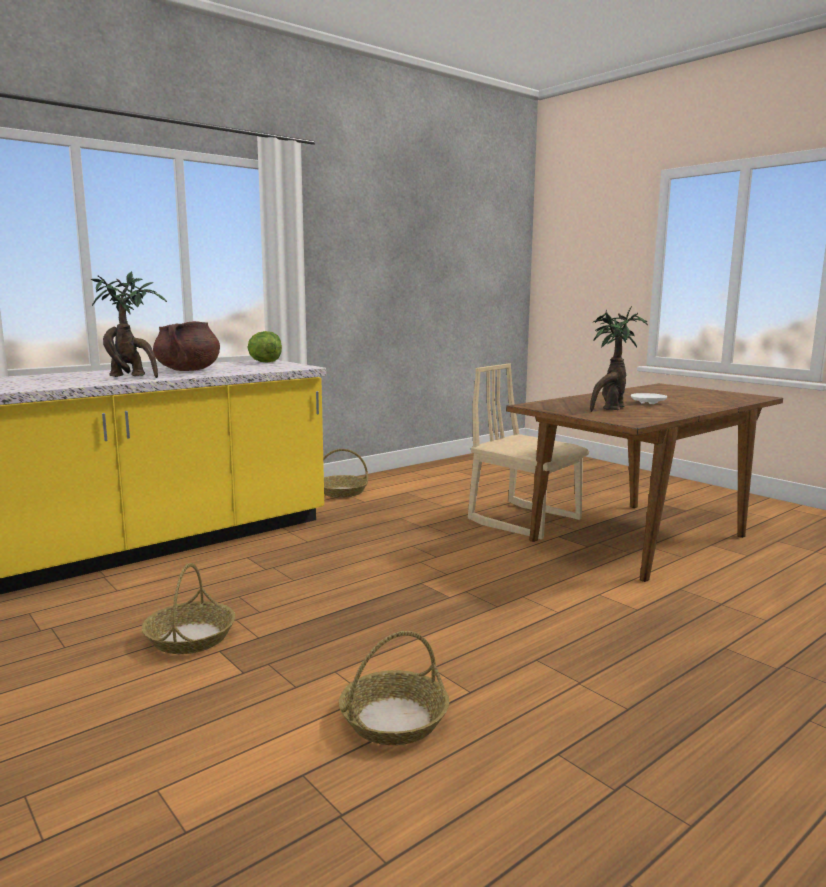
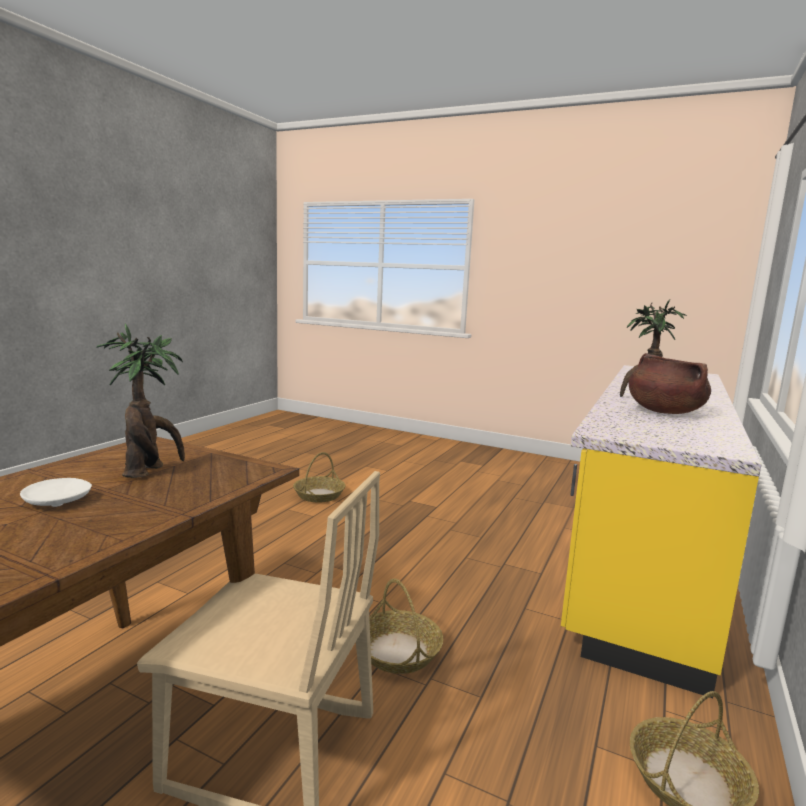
camera: 155 degrees right, 0 degrees up
(190, 637) = (463, 510): basket -> basket (399, 652)
(264, 362) = (700, 443): lettuce -> none

